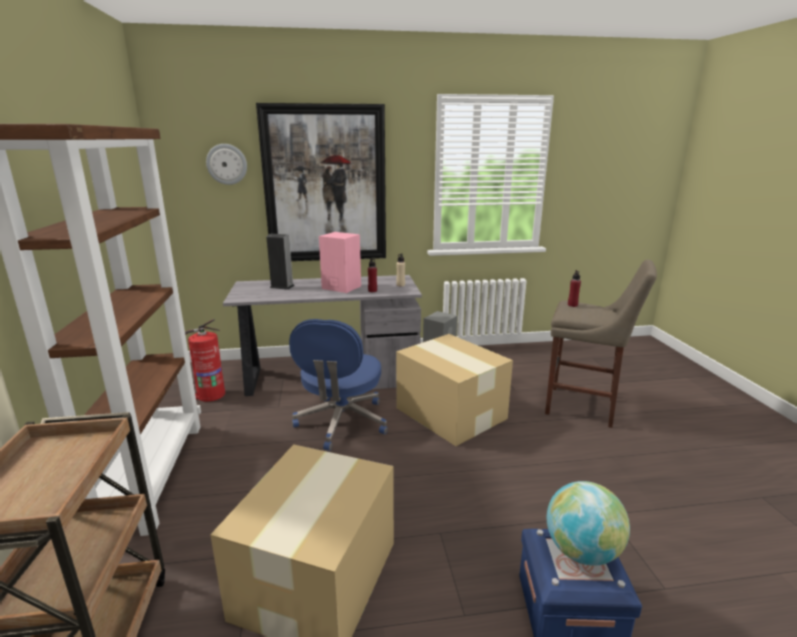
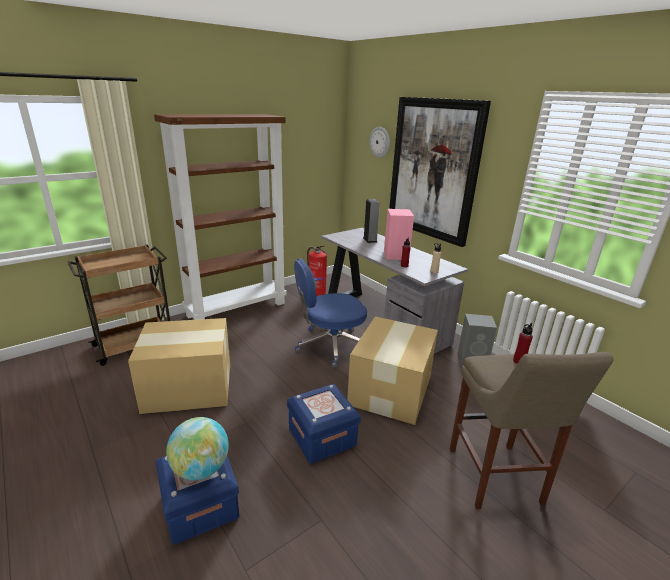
camera: 60 degrees right, 5 degrees up
(496, 478) = (322, 437): none -> blue storage box

